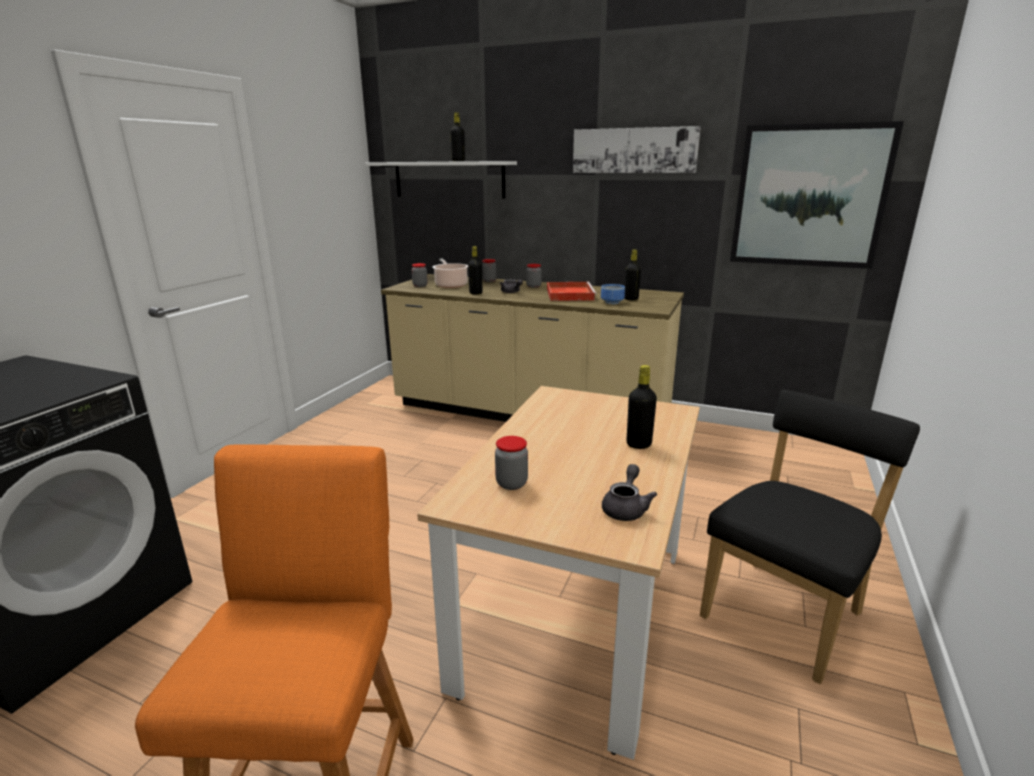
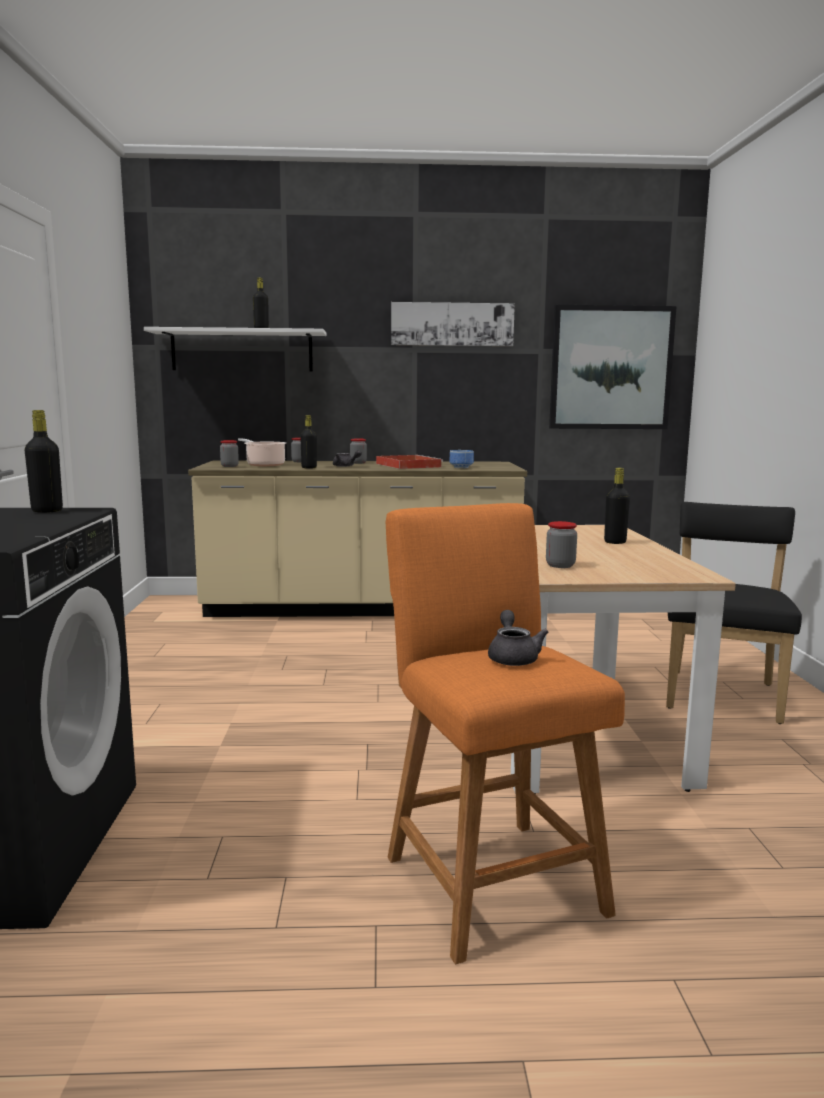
camera: 25 degrees left, 10 degrees down
(626, 508) = (665, 565): grey teapot -> grey teapot (513, 657)
(631, 299) = (473, 465): black bottle -> black bottle (47, 511)

